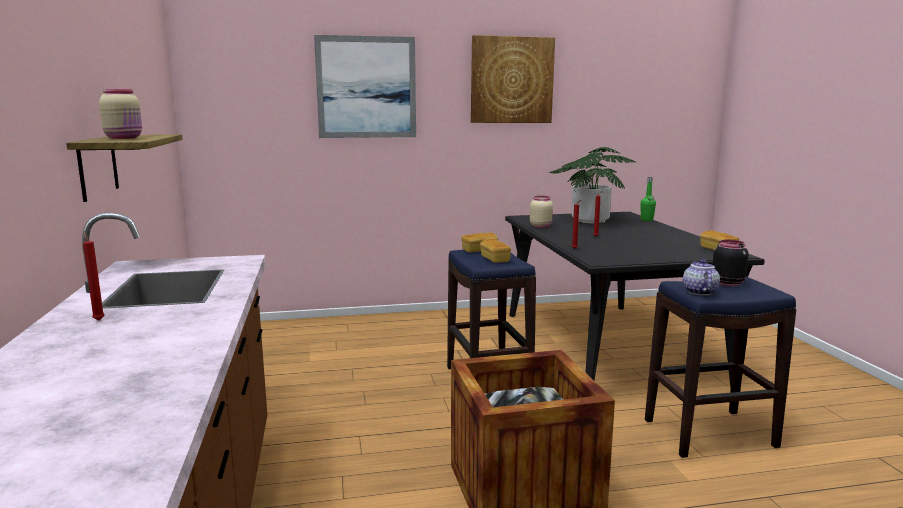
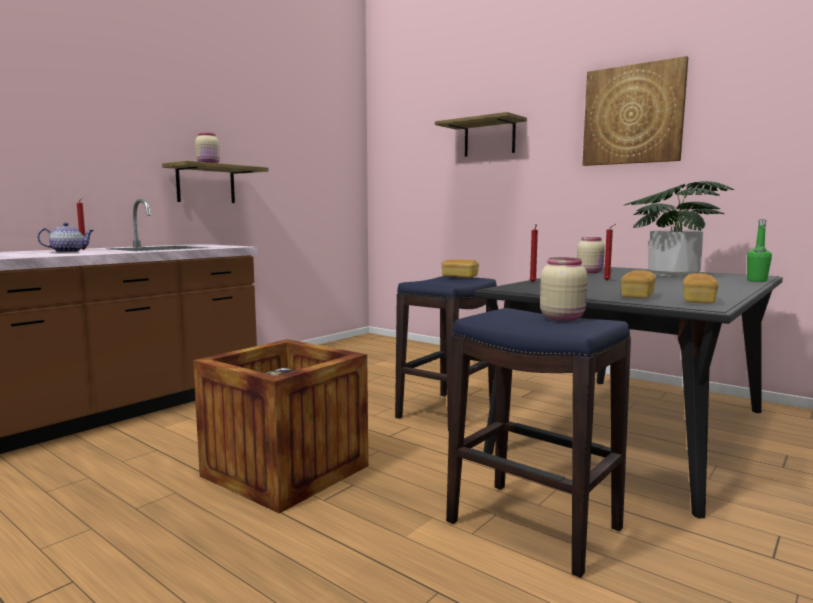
camera: 50 degrees right, 5 degrees down
(366, 87) = (489, 138): picture -> shelf
(495, 259) = (442, 281): bread -> bread (637, 296)
(699, 292) = (491, 315): teapot -> teapot (68, 251)
(727, 283) = (563, 318): black jar -> beige jar

